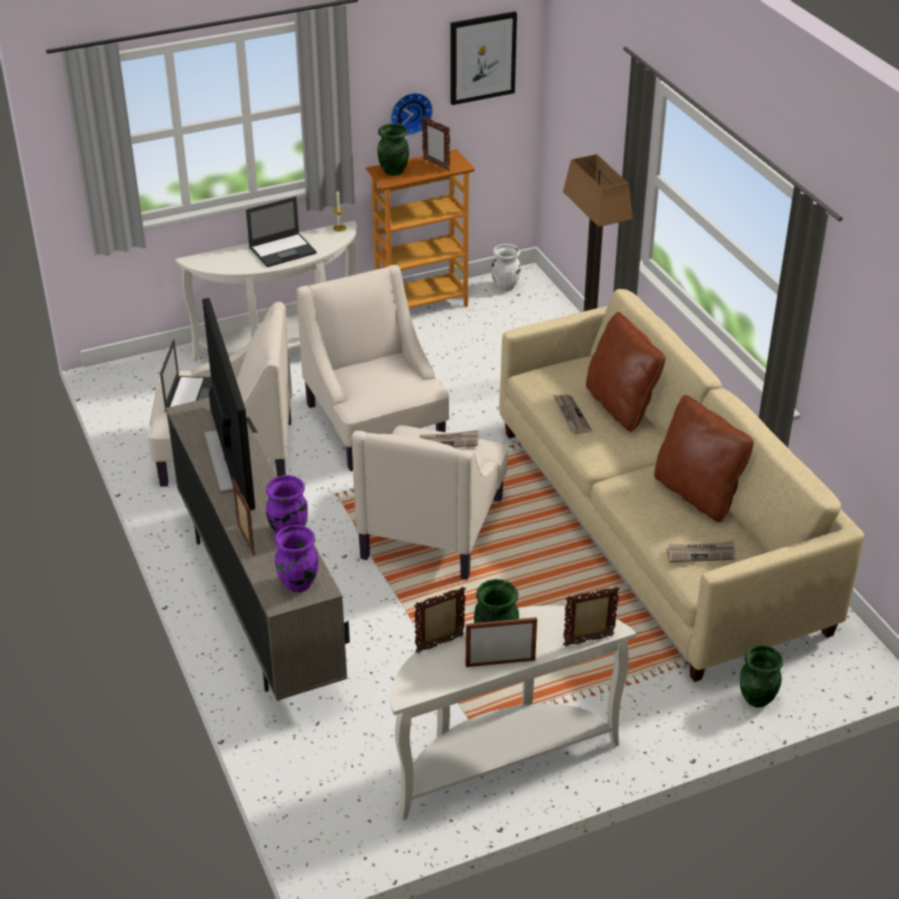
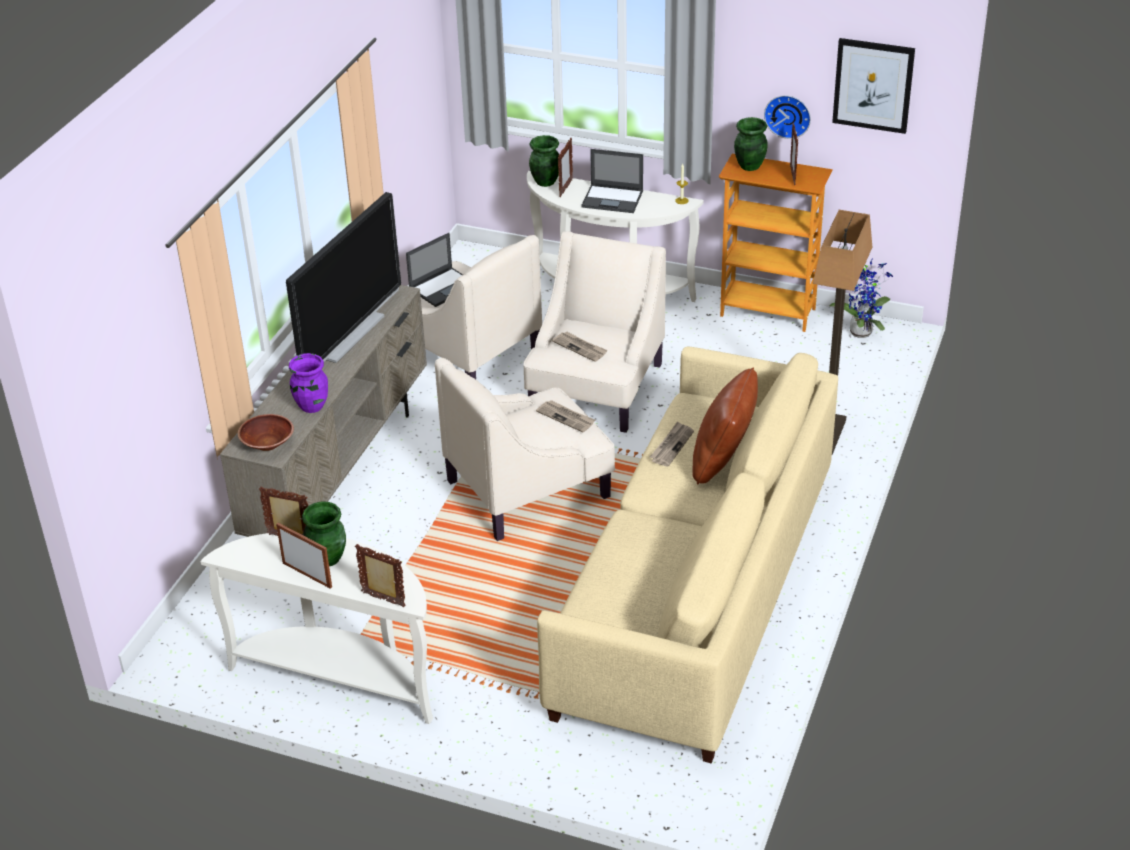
camera: 45 degrees right, 0 degrees up
(245, 541) = (278, 396): picture frame -> picture frame (565, 188)
(299, 584) = (267, 444): purple vase -> brown bowl
(505, 286) = (862, 331): white vase -> potted plant
(697, 494) = (676, 563): brown pillow -> none
(701, 553) = (605, 606): newspaper -> newspaper (580, 347)
(757, 699) = (577, 765): green vase -> green vase (545, 182)

